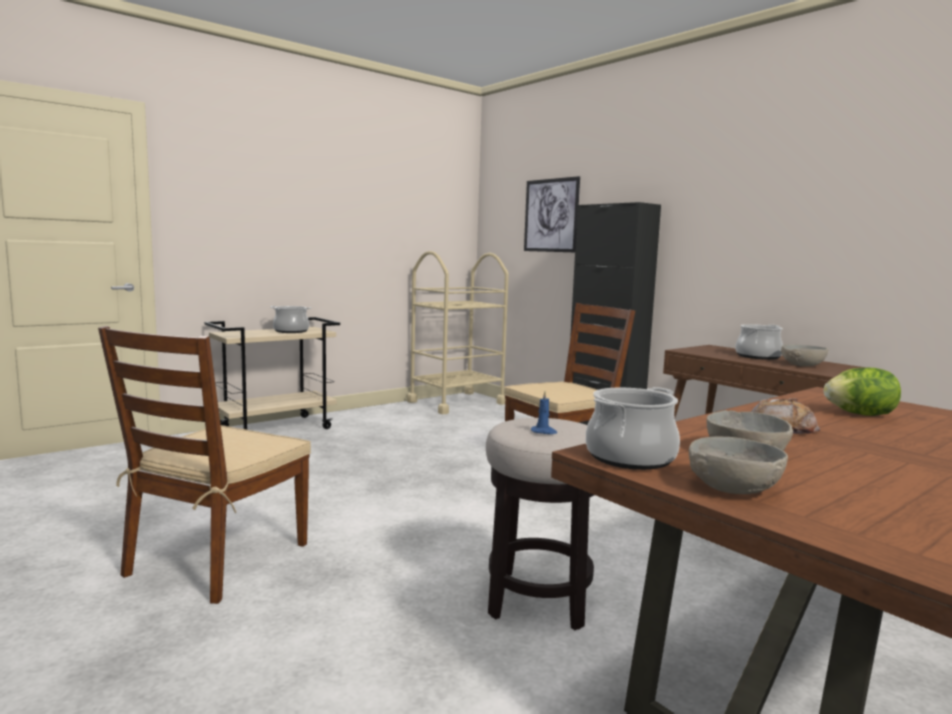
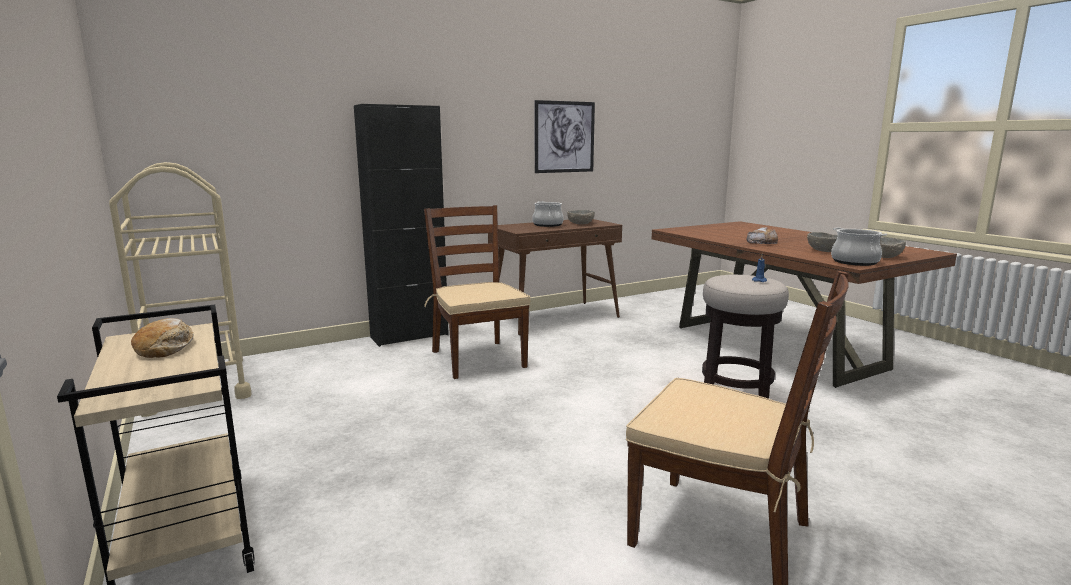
camera: 80 degrees left, 5 degrees up
(291, 331) = (166, 348): cooking pot -> bread
(551, 215) = (272, 111): picture -> picture (564, 137)
(860, 414) = (723, 233): lettuce -> none

